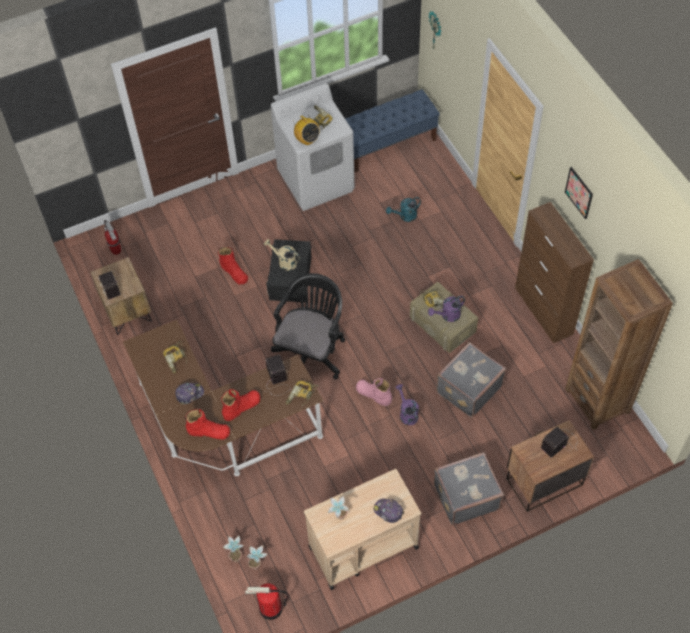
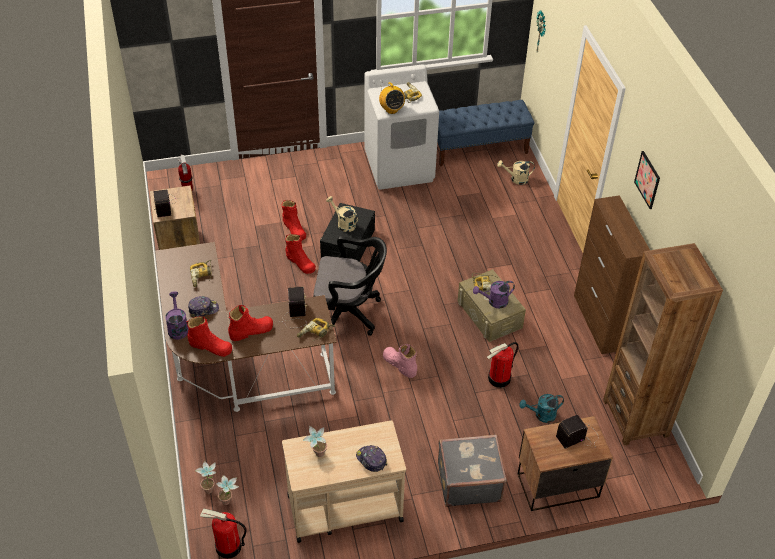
camera: 10 degrees right, 10 degrees down
(251, 307) = (300, 262): none -> red boot
(311, 352) = (348, 313): black office chair -> black office chair turned 60 degrees clockwise
(405, 216) = (478, 212): turquoise watering can -> turquoise watering can (541, 415)
(407, 413) = (429, 389): purple watering can -> purple watering can (177, 327)
(431, 172) = (516, 179): none -> beige watering can
(468, 389) = (499, 379): grey suitcase -> fire extinguisher

